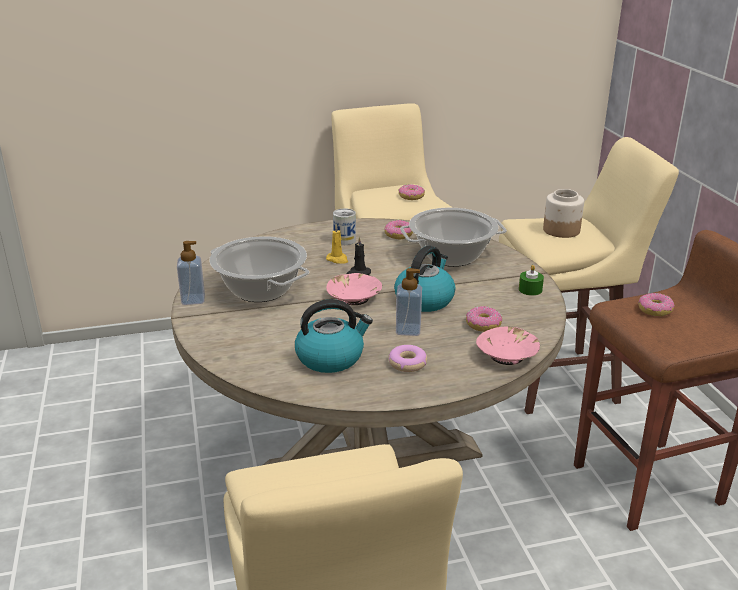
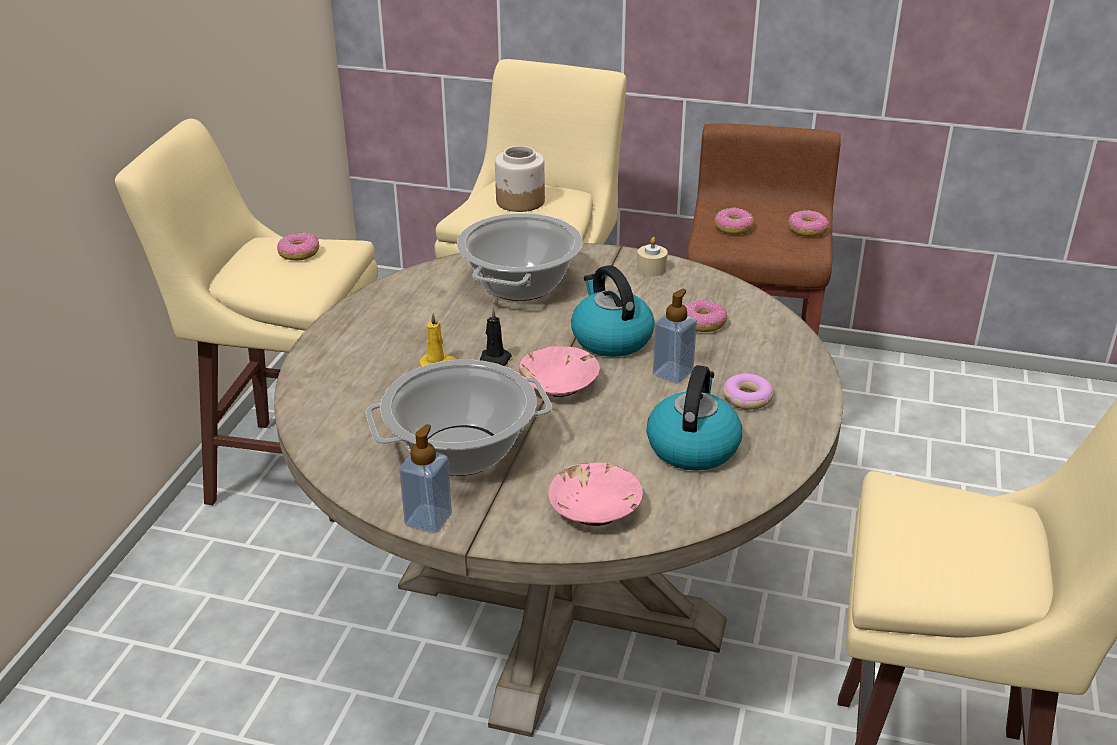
camera: 60 degrees left, 5 degrees up
(344, 240) = (385, 341): can -> none
(398, 234) = (418, 298): donut -> donut (807, 230)
(507, 356) = (778, 333): pink bowl -> pink bowl (596, 509)
(530, 290) = (651, 269): green candle -> beige candle

